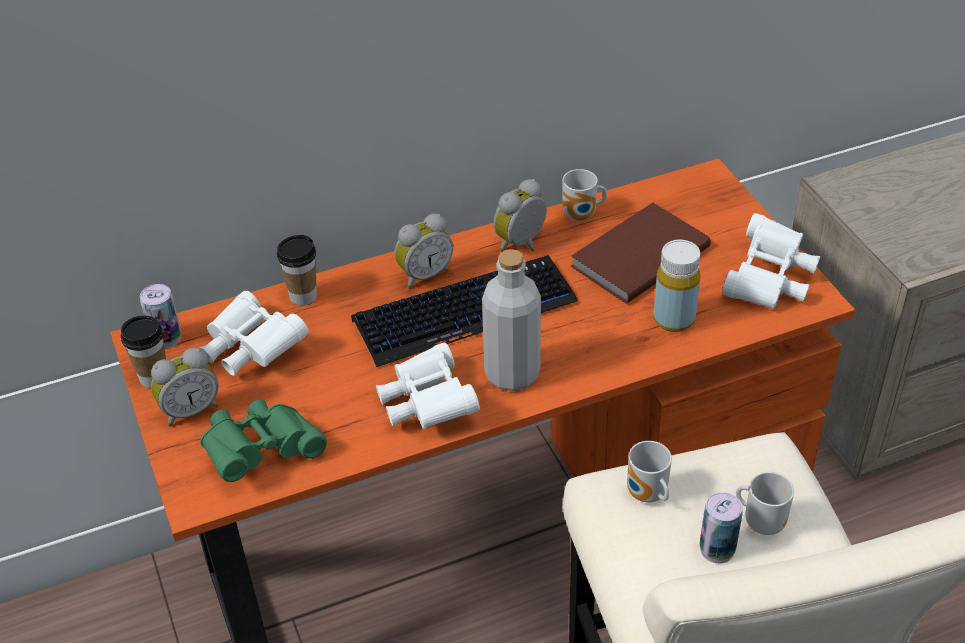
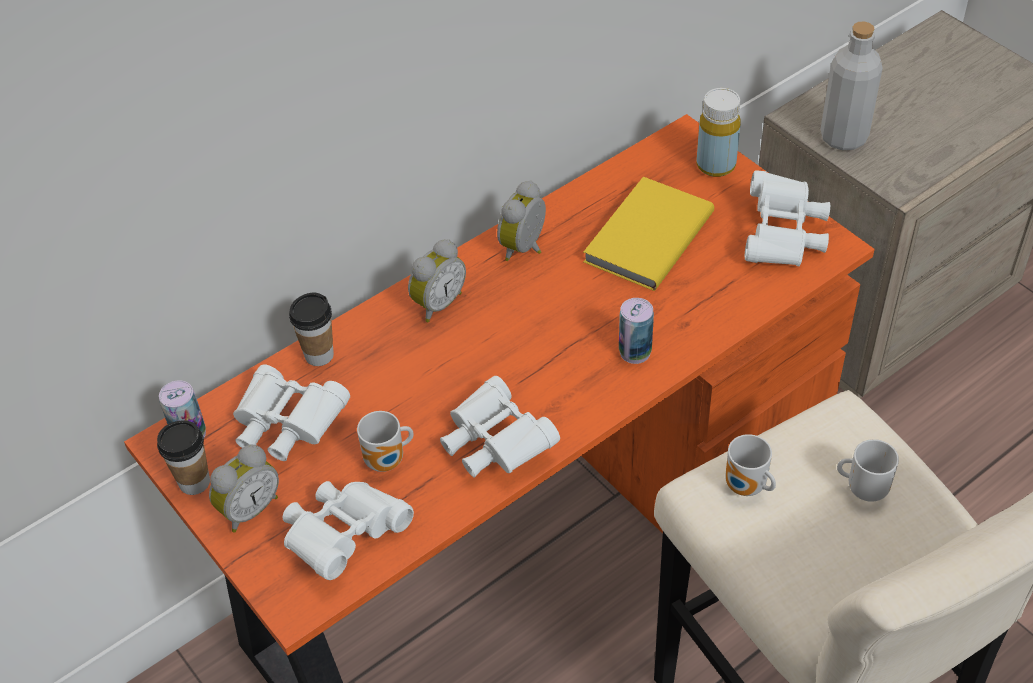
camera: 15 degrees left, 5 degrees up
(262, 452) = (344, 536): green binoculars -> white binoculars
(465, 312) = (495, 335): keyboard -> none
(512, 374) = (569, 391): grey bottle -> grey bottle (843, 137)
(581, 216) = (574, 205): mug -> mug (388, 461)
(636, 256) = (645, 237): brown book -> yellow book
(674, 319) = (706, 297): yellow bottle -> yellow bottle (716, 165)
(717, 549) = (832, 527): can -> can (635, 352)

